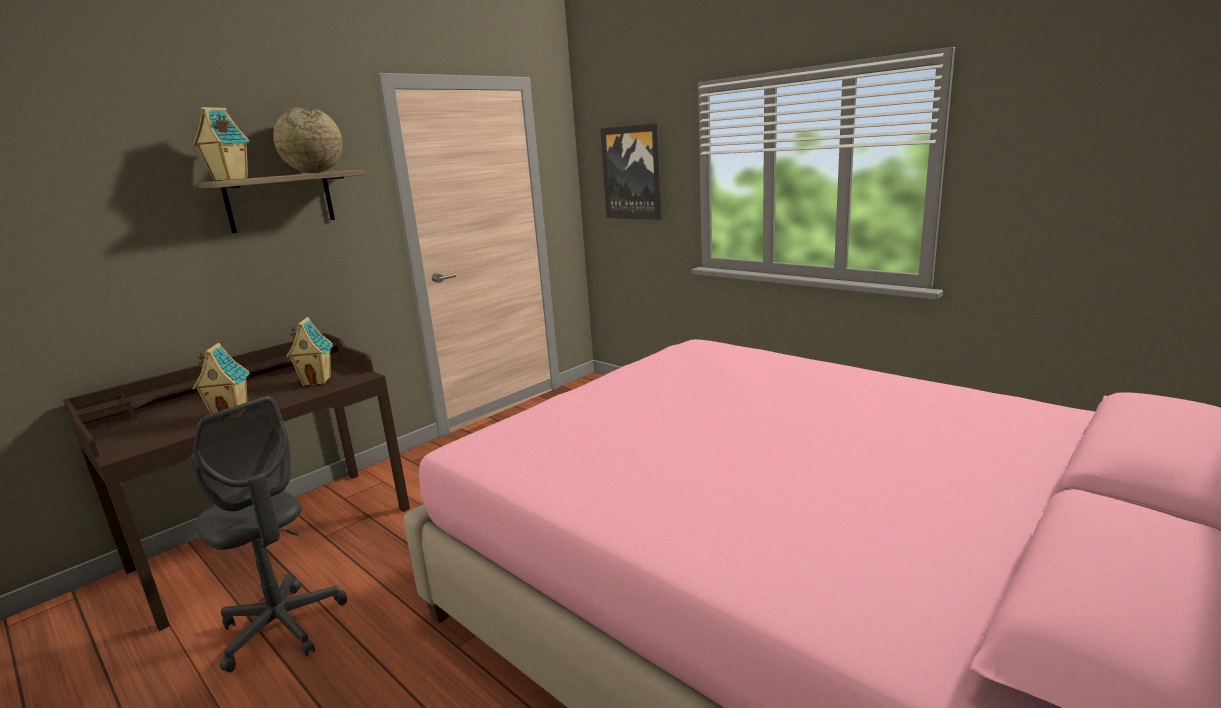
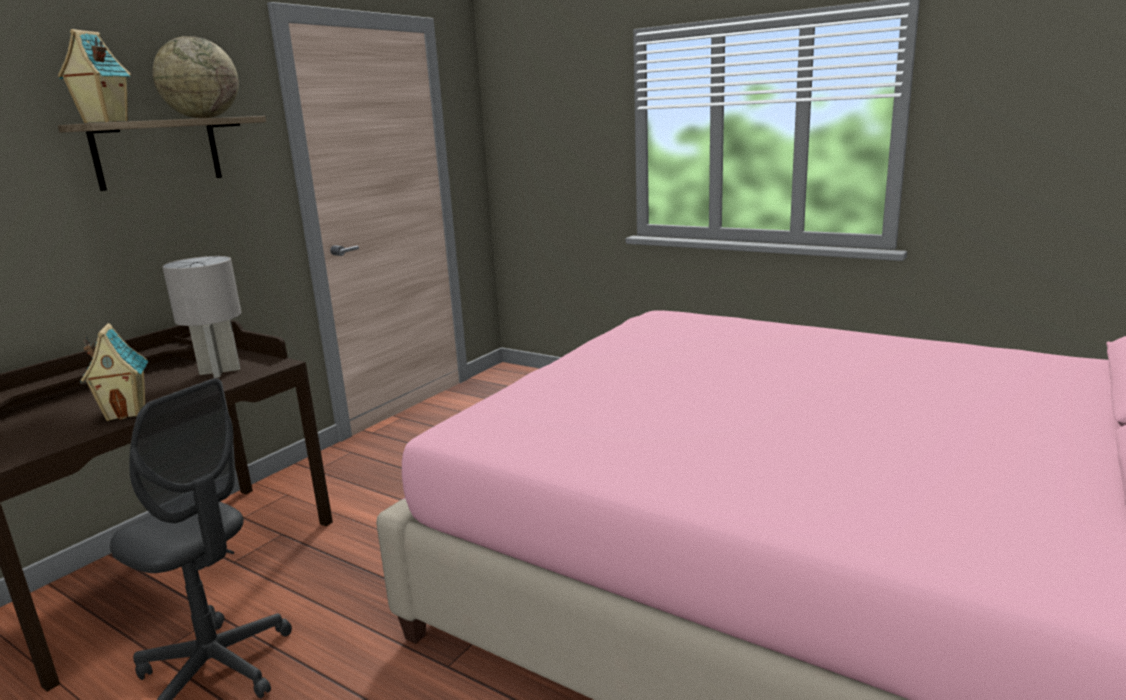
camera: 10 degrees left, 0 degrees up
(317, 381) = (220, 371): toy house -> grey table lamp
(632, 173) = (553, 131): picture -> none

